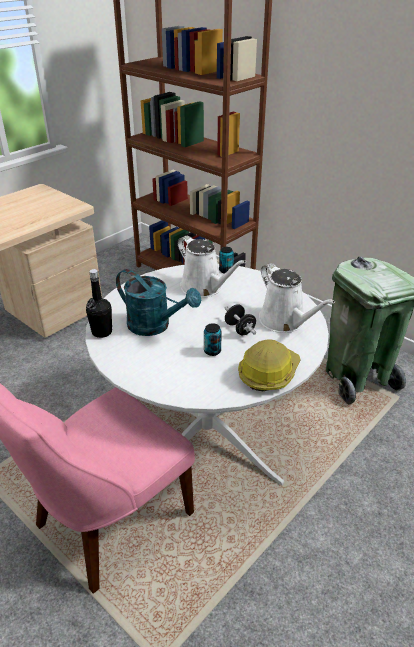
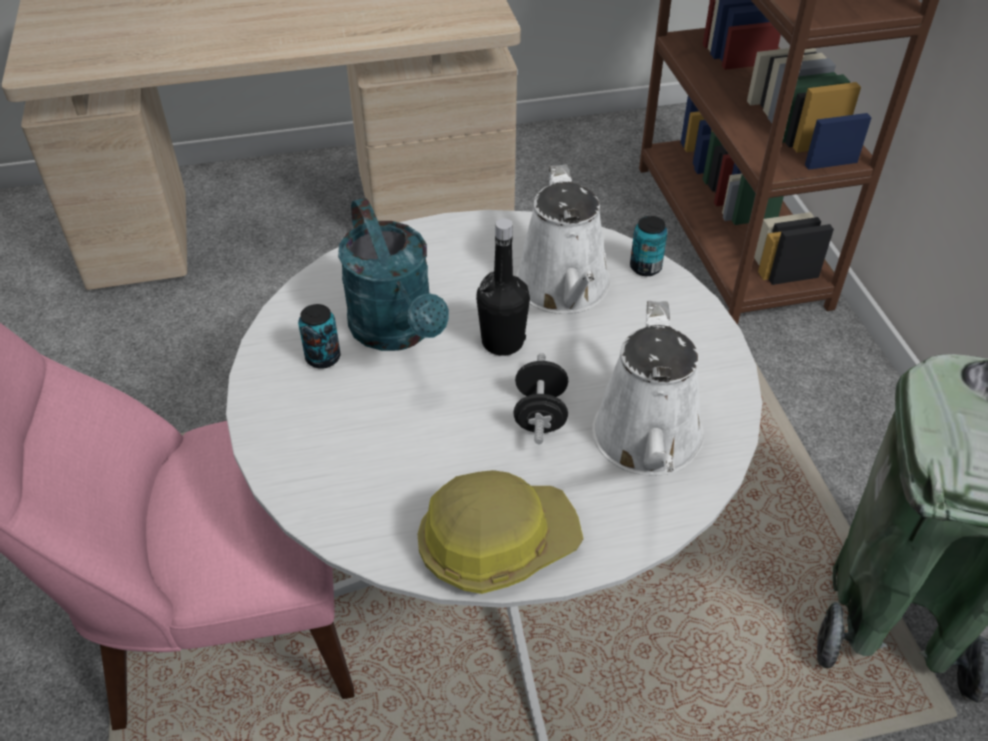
camera: 35 degrees right, 10 degrees up
(102, 332) = (302, 301): black bottle -> black bottle (502, 342)
(212, 351) = (442, 436): can -> can (323, 358)

